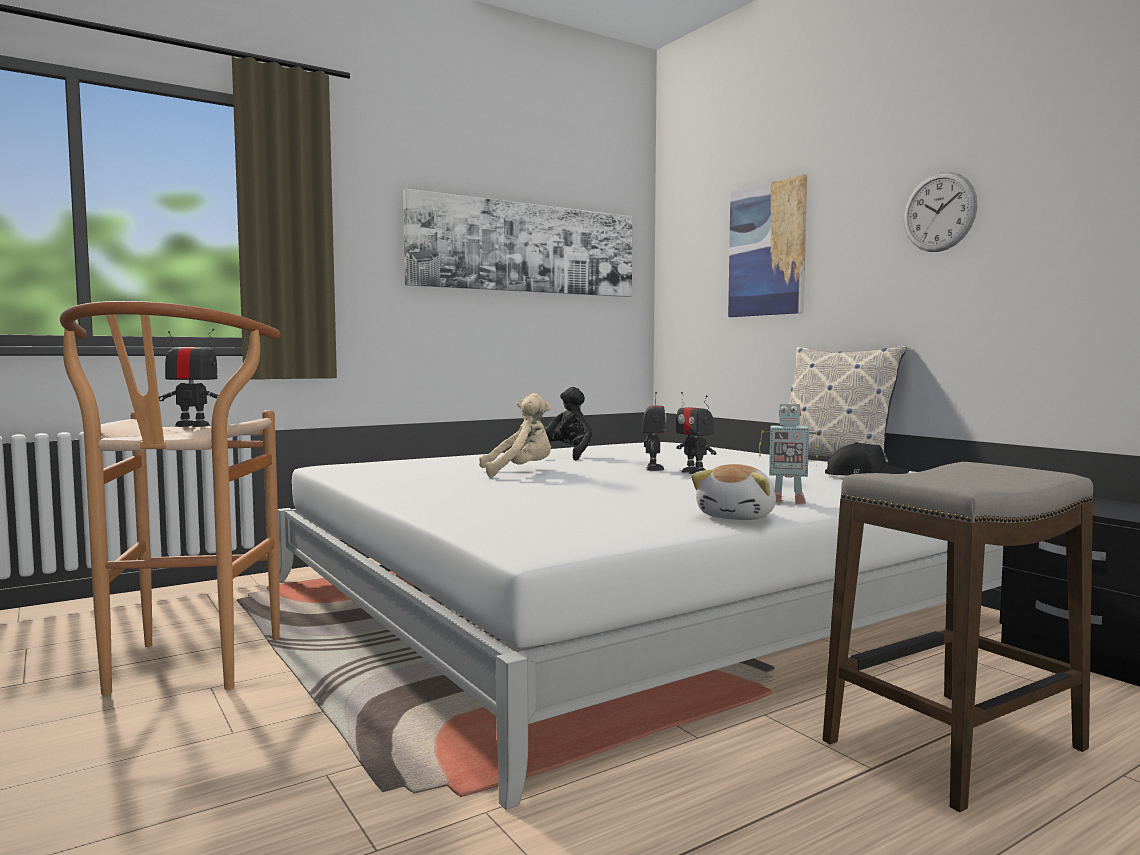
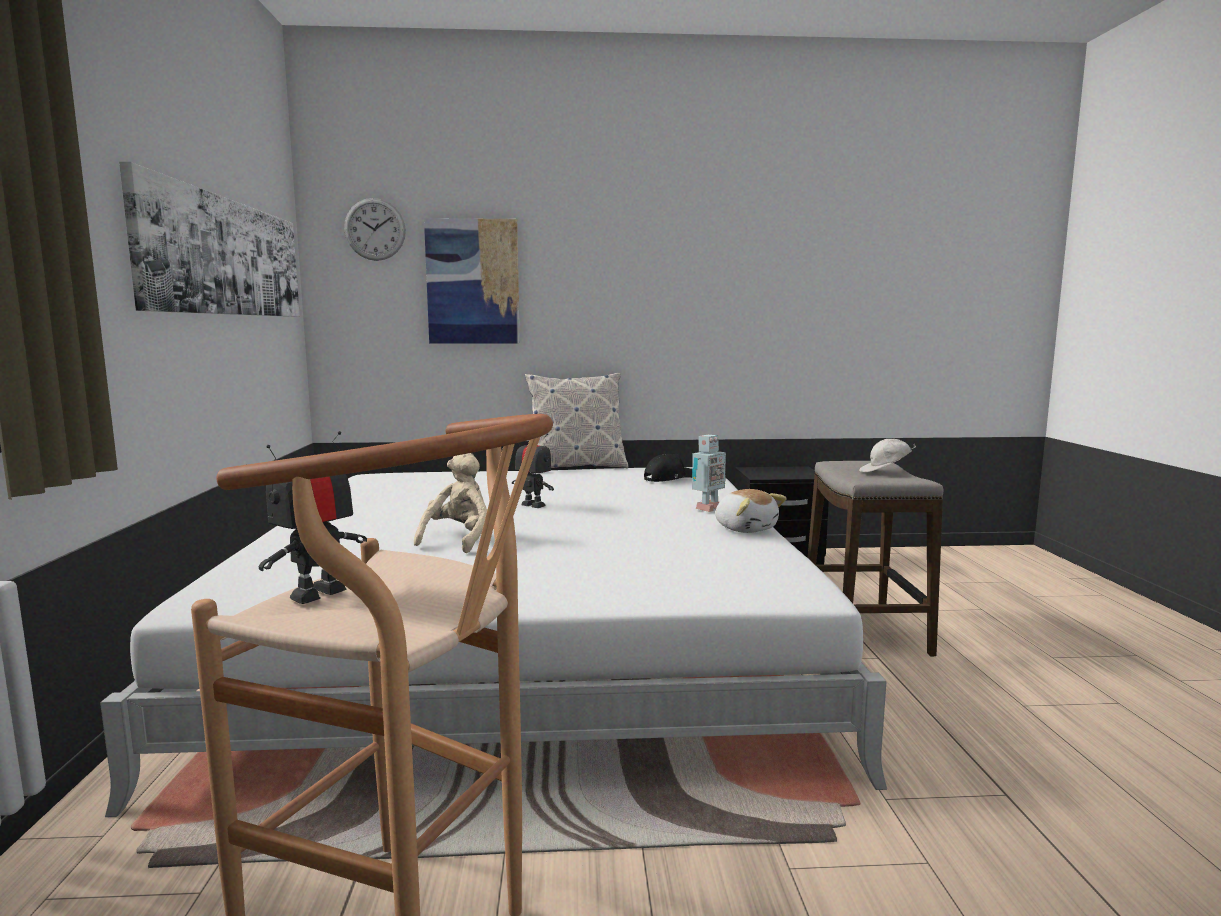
camera: 60 degrees left, 5 degrees up
(567, 455) = (396, 510): black plush toy -> none
(694, 472) = (567, 500): toy robot -> none
(939, 212) = (644, 273): wall clock -> wall clock (375, 229)
(988, 478) = (885, 471): none -> white cap

